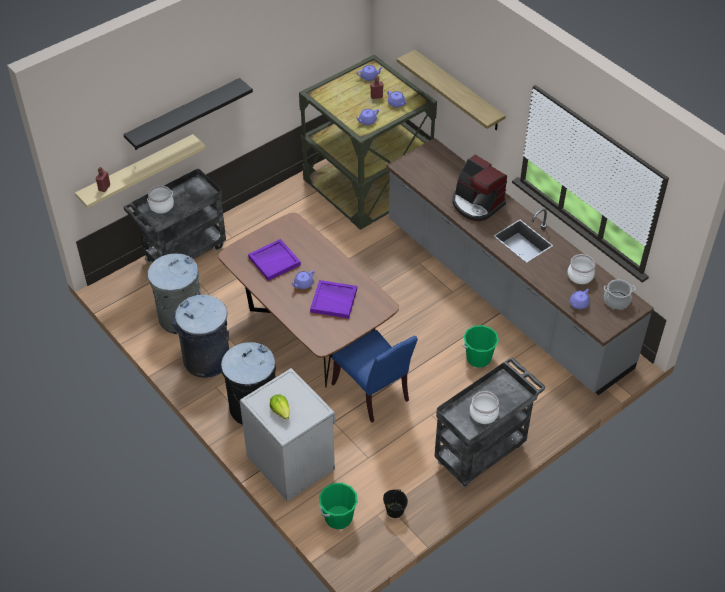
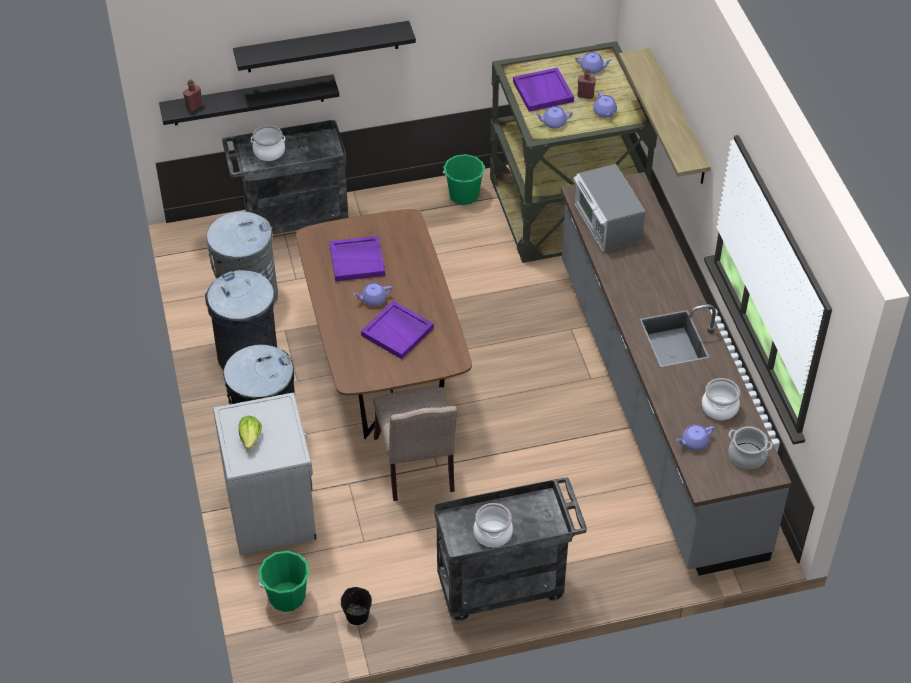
camera: 25 degrees right, 0 degrees up
(137, 171) = (248, 100): beige shelf -> black shelf
(346, 102) = (542, 91): none -> purple tray
(374, 393) = (417, 467): blue chair -> beige chair
(432, 179) = (606, 223): none -> microwave
(476, 204) = (644, 272): coffee machine -> none
(478, 358) = (572, 472): green bucket -> green bucket (464, 195)

